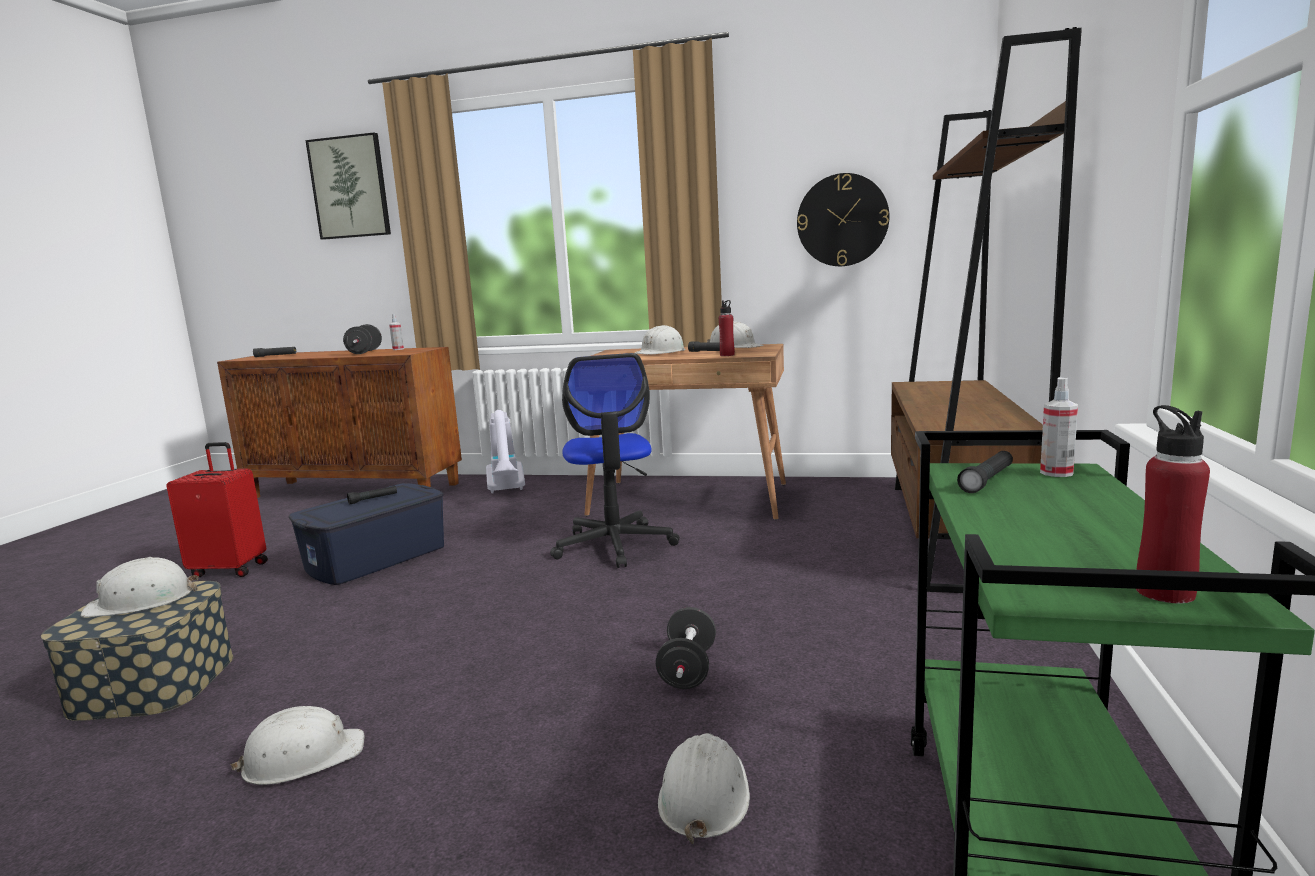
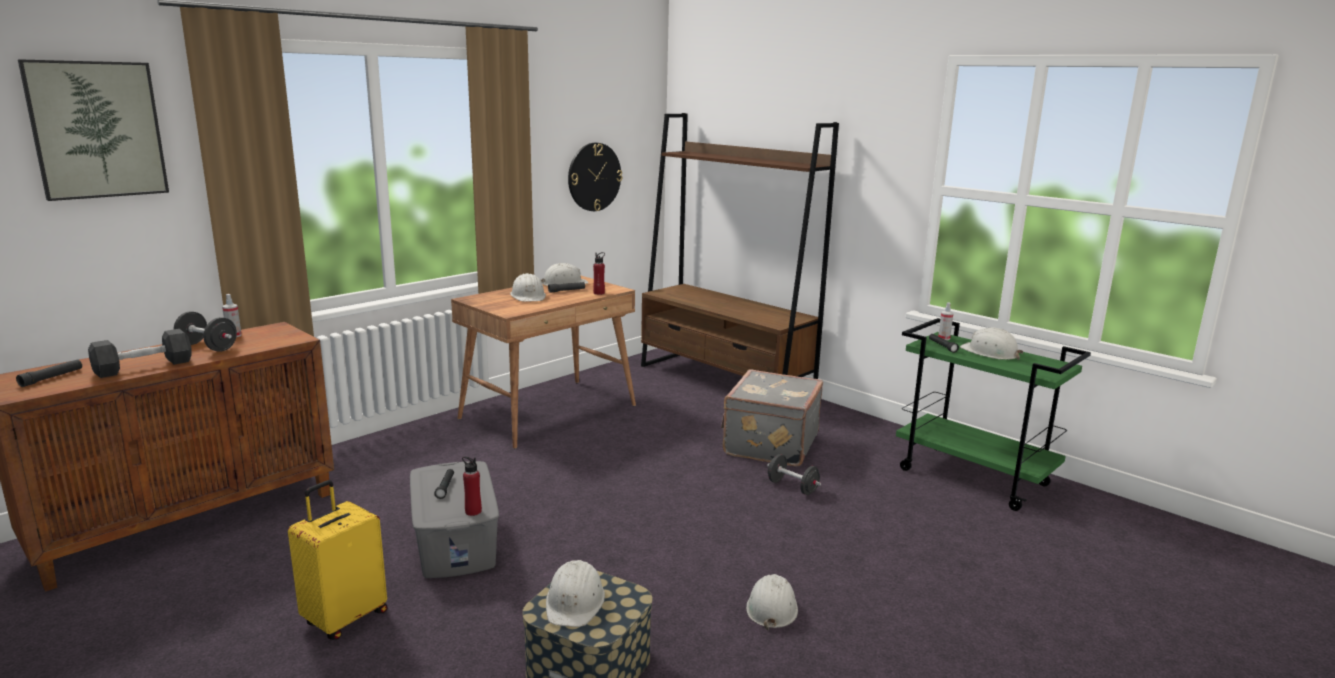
camera: 60 degrees left, 5 degrees up
(230, 569) = (344, 618): red suitcase -> yellow suitcase
(309, 356) = (144, 367): none -> black dumbbell
(377, 558) = (456, 541): blue storage box -> grey storage box
(507, 492) = (383, 459): vacuum cleaner -> none
(614, 545) = (593, 456): office chair -> none
(704, 795) = (897, 515): white hard hat -> white hard hat (990, 352)
(806, 613) = (769, 444): none -> grey suitcase
(1164, 592) = (1055, 366): red bottle -> red bottle (473, 511)

